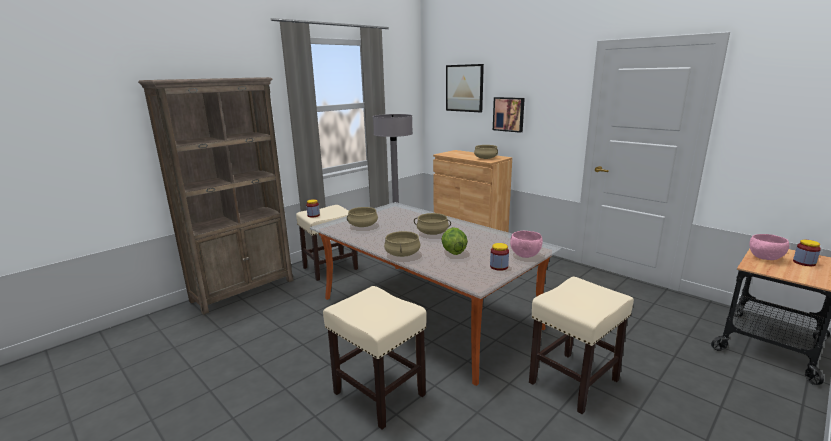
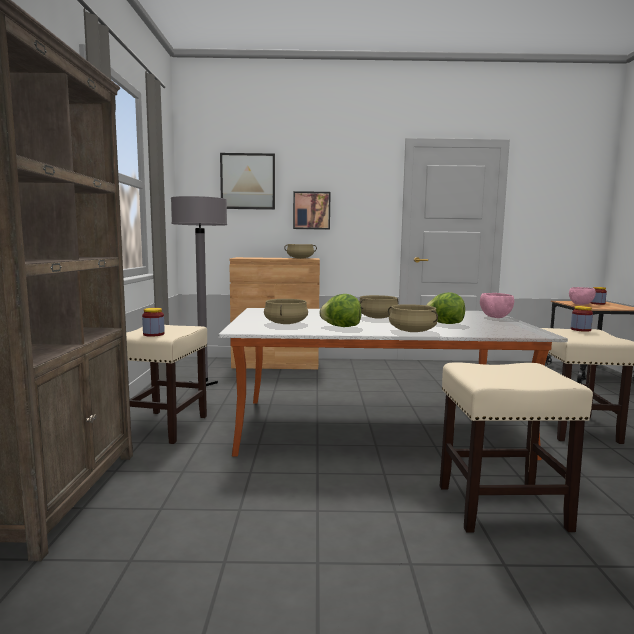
camera: 45 degrees left, 10 degrees down
(380, 237) = (341, 327): none -> lettuce
(499, 266) = (508, 324): jar -> jar (580, 330)

